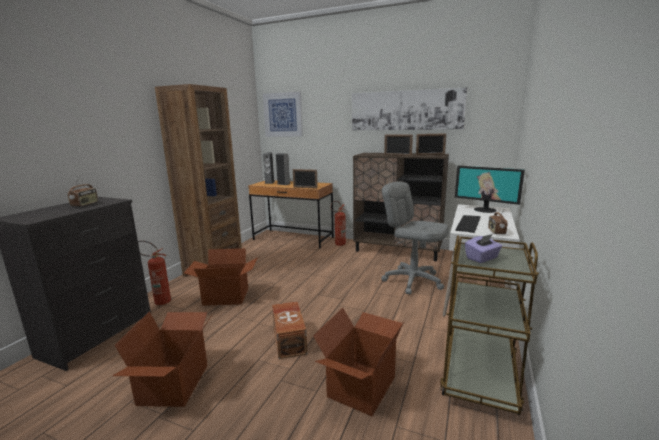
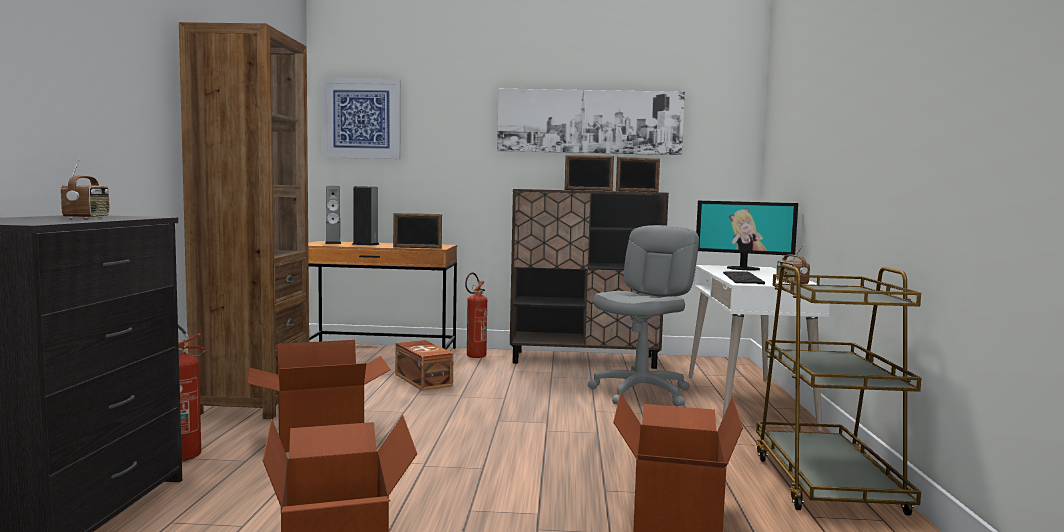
camera: 20 degrees left, 10 degrees down
(290, 339) = (503, 479): brown storage box -> brown storage box (423, 379)
(413, 280) = (641, 393): grey office chair -> grey office chair turned 105 degrees clockwise
(482, 258) = (825, 292): purple tissue box -> none

